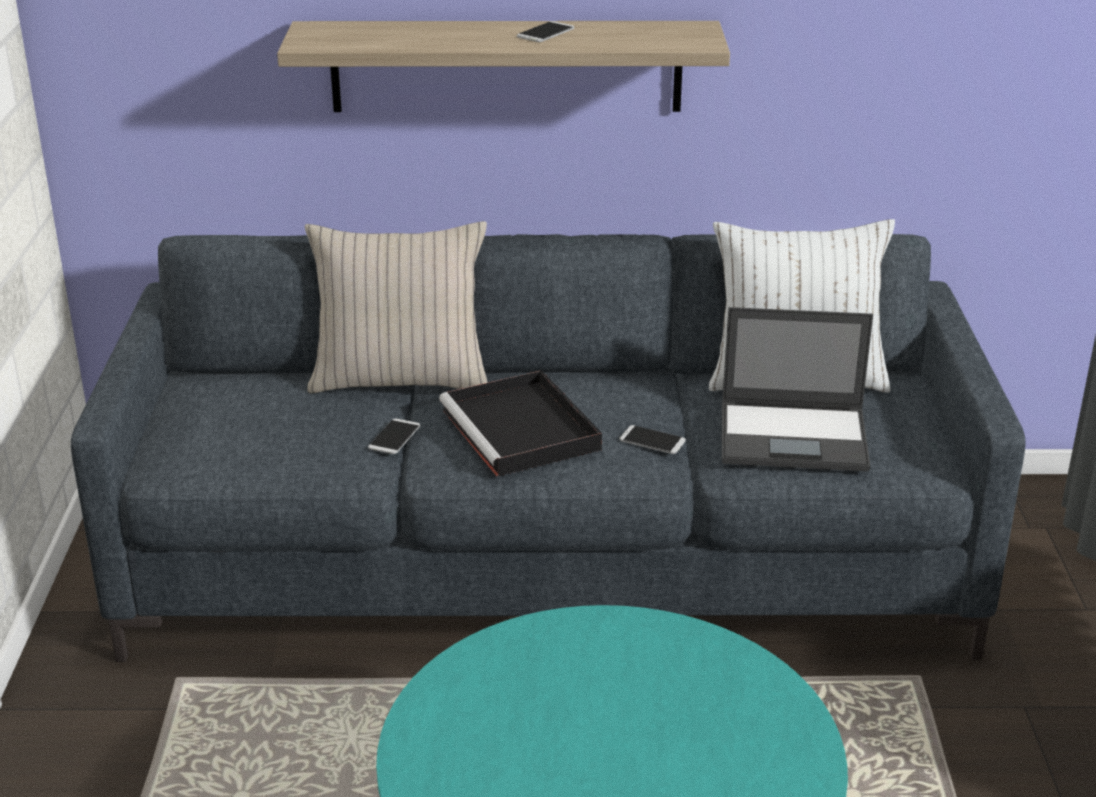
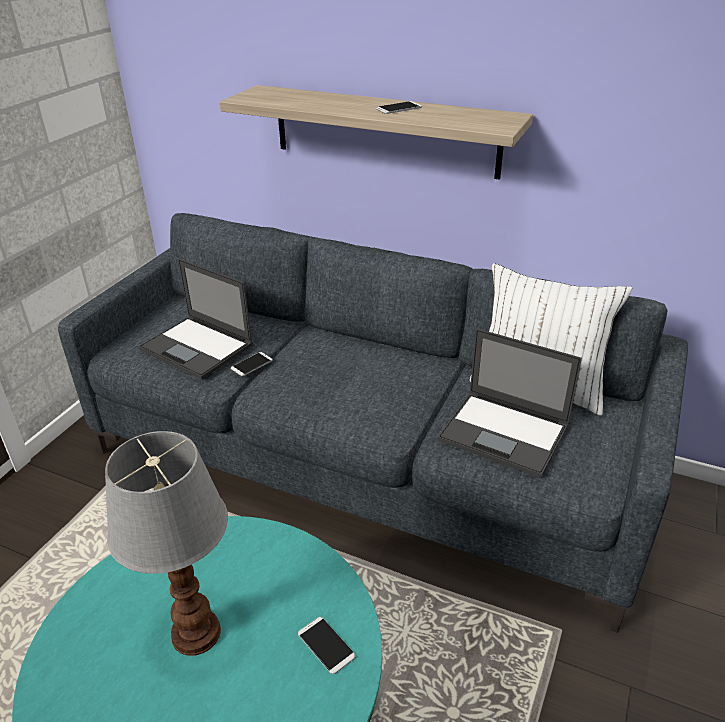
camera: 25 degrees right, 5 degrees up
(293, 433) = (197, 347): none -> laptop
(400, 380) = (287, 327): beige pillow -> none
(522, 430) = (327, 380): black tray -> none
(587, 738) = (195, 635): none -> table lamp
(652, 440) = (404, 409): phone -> phone (326, 645)

